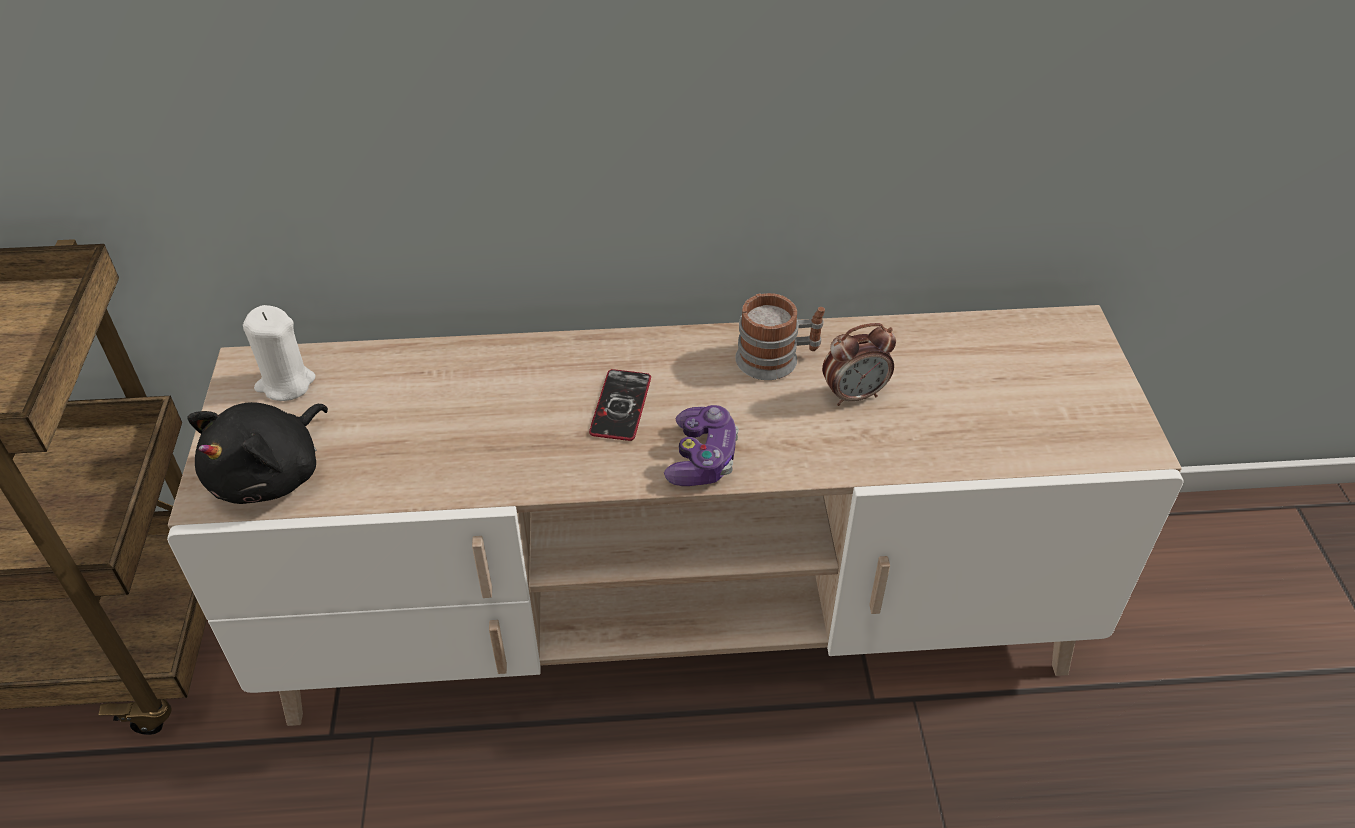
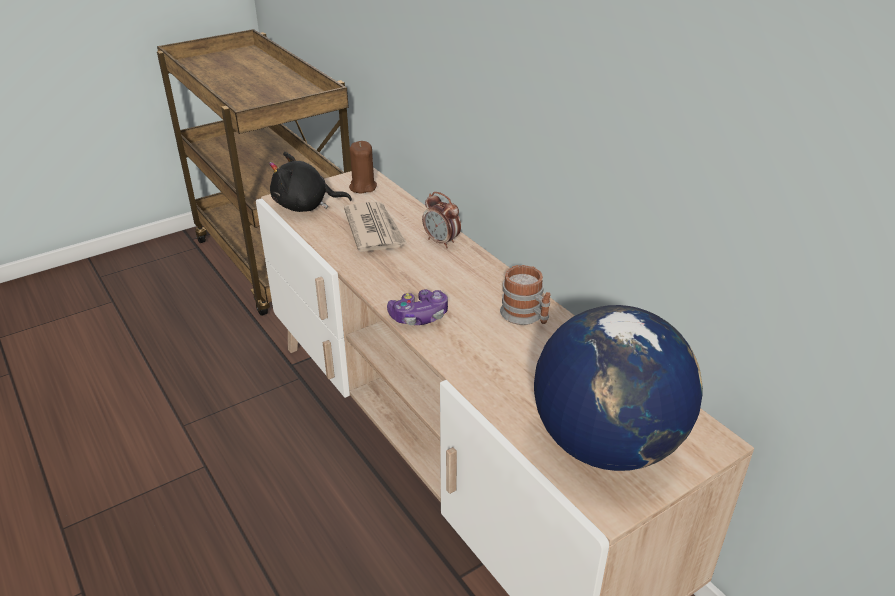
camera: 60 degrees right, 10 degrees down
(285, 383) = (362, 187): white candle -> brown candle
(434, 419) = (374, 230): none -> newspaper
(620, 406) = (434, 277): phone -> none
(854, 395) = (525, 355): alarm clock -> alarm clock (441, 242)
(1044, 402) = (606, 443): none -> globe

